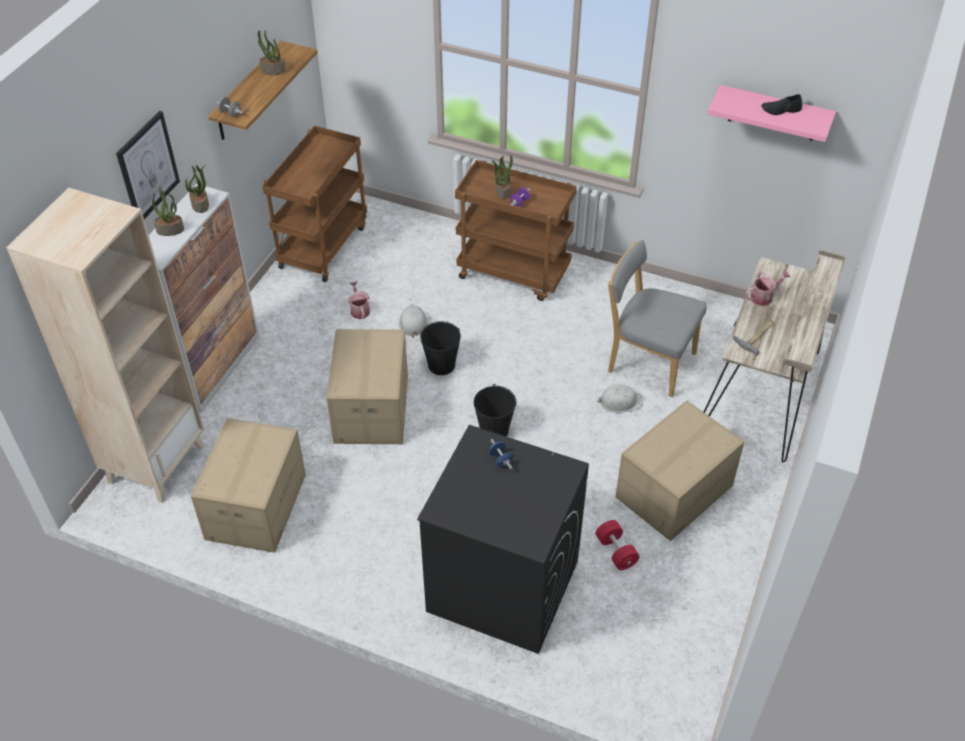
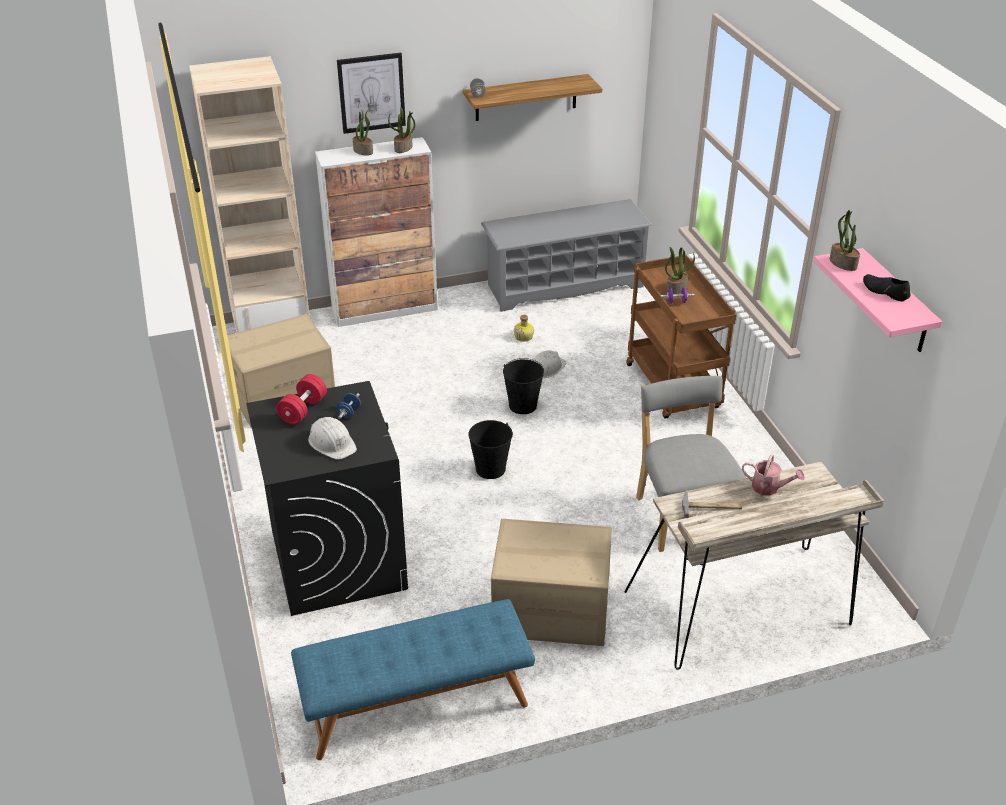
camera: 50 degrees right, 10 degrees down
(273, 71) = (549, 86): potted plant -> potted plant (842, 263)
(323, 245) = (564, 285): brown cart -> grey shoe rack
(359, 310) = (524, 337): watering can -> bottle
(370, 409) = (434, 396): cardboard box -> none
(616, 551) = (443, 607): red dumbbell -> red dumbbell (303, 410)
(620, 401) = (612, 523): white hard hat -> white hard hat (332, 443)
(699, 627) = (416, 705): none -> blue bench

